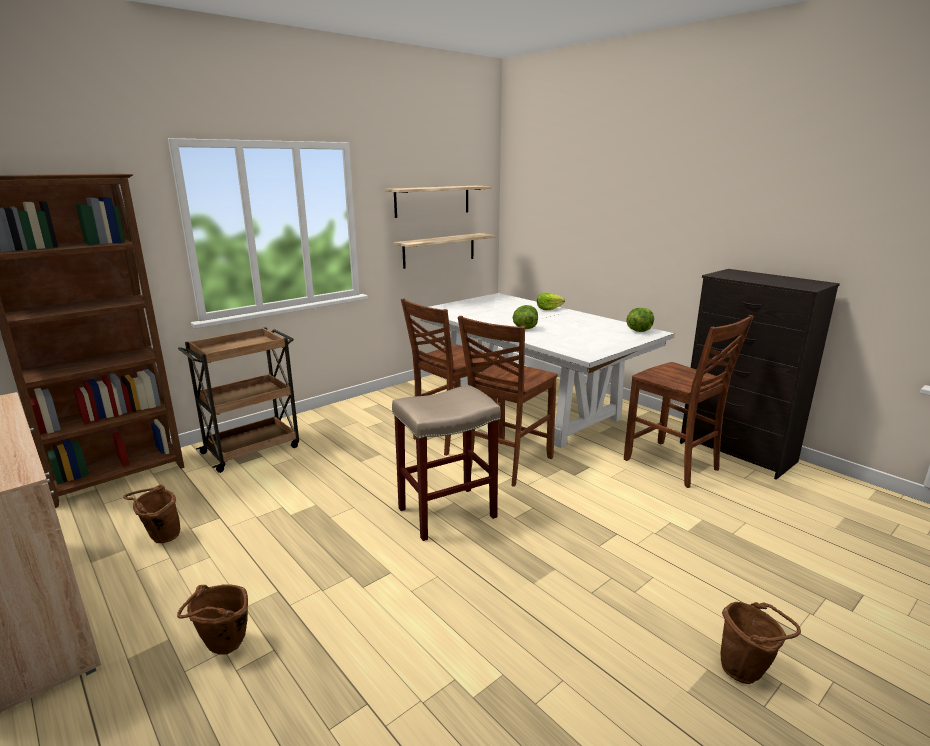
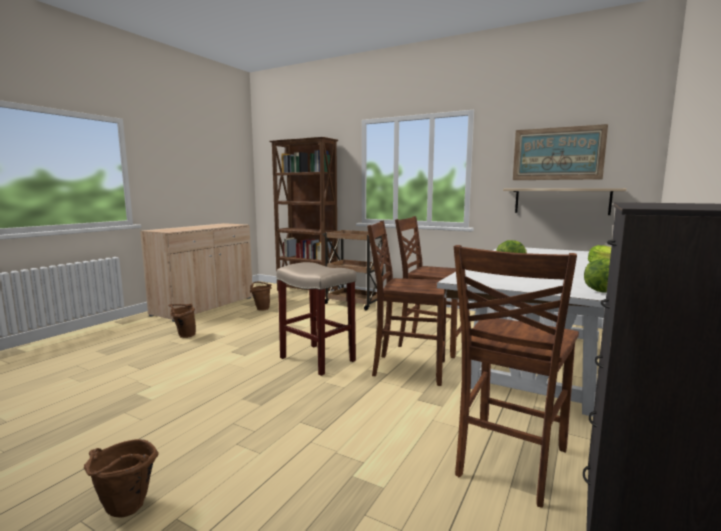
camera: 70 degrees right, 10 degrees down
(432, 201) = (557, 154): shelf -> picture

